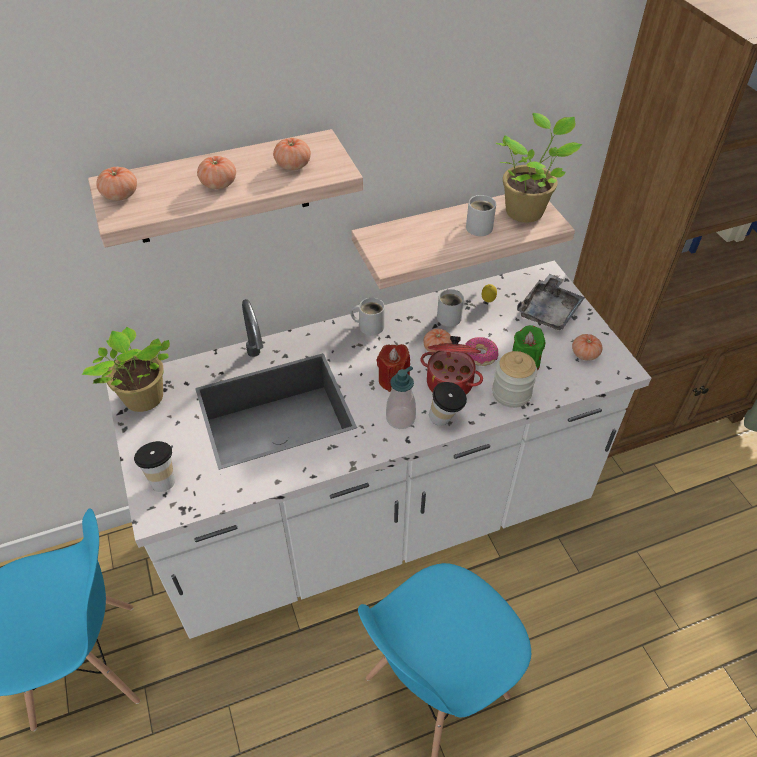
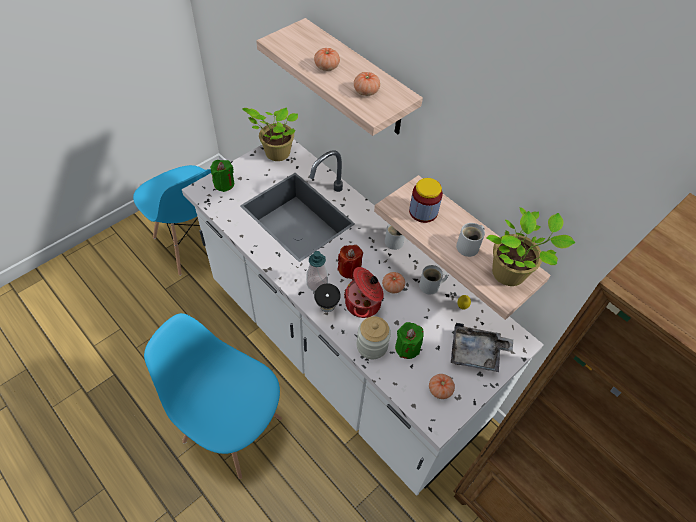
camera: 65 degrees right, 5 degrees up
(120, 195) = (294, 34): tomato -> none
(162, 479) = (224, 184): cup -> green candle
(412, 243) = (423, 212): none -> jar
(480, 355) = (400, 316): donut -> none

